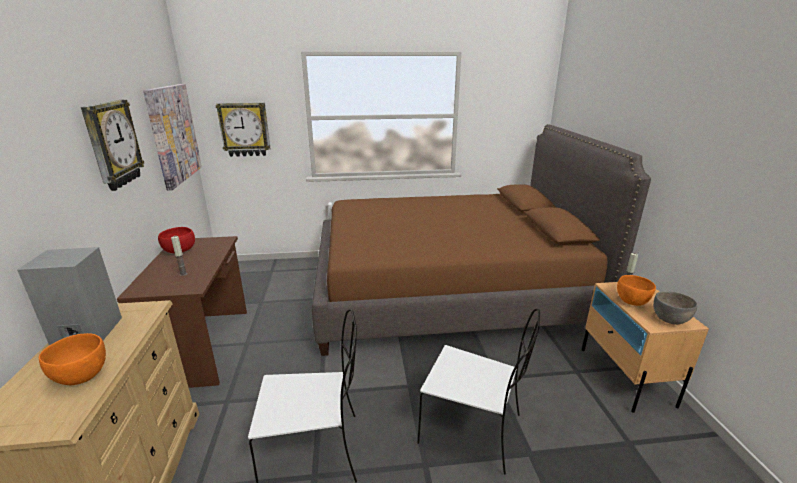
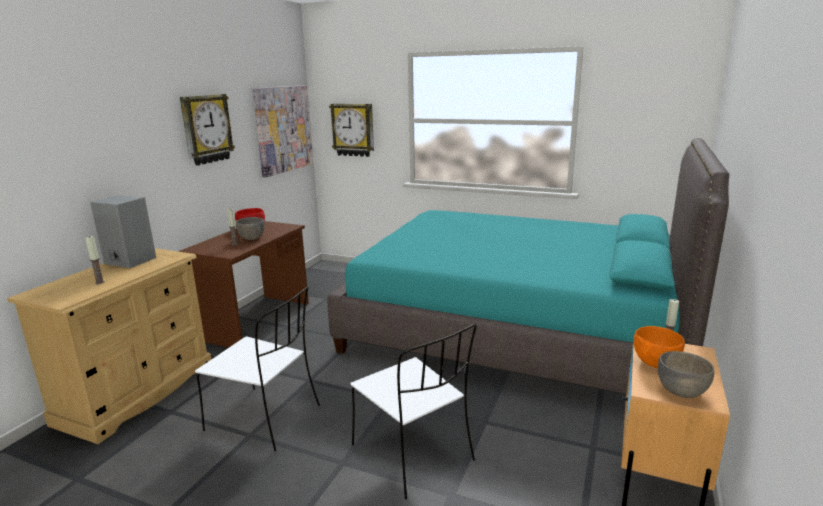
camera: 30 degrees right, 5 degrees down
(81, 376) = (100, 282): orange bowl -> candle
(195, 262) = (251, 238): none -> grey bowl
(447, 291) = (516, 330): brown bed -> turquoise bed

